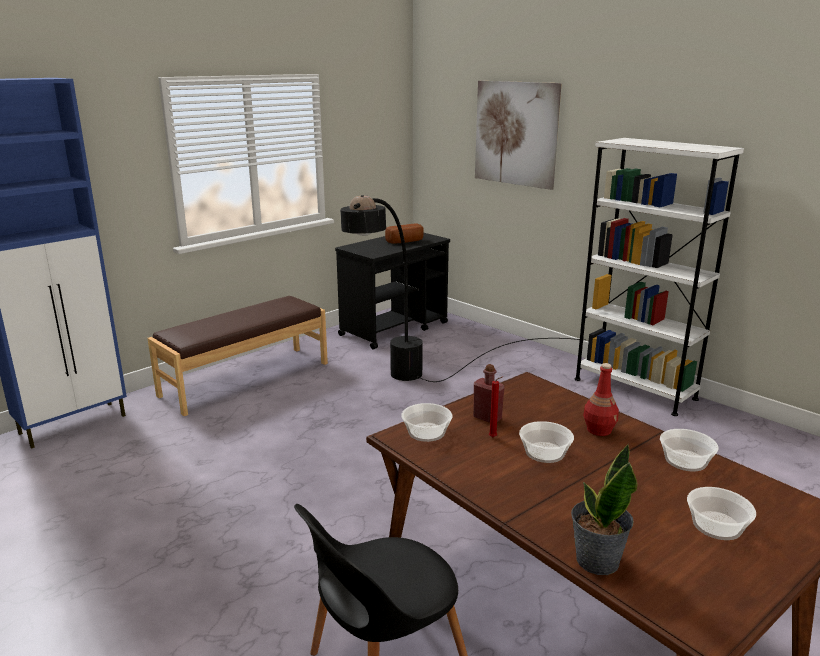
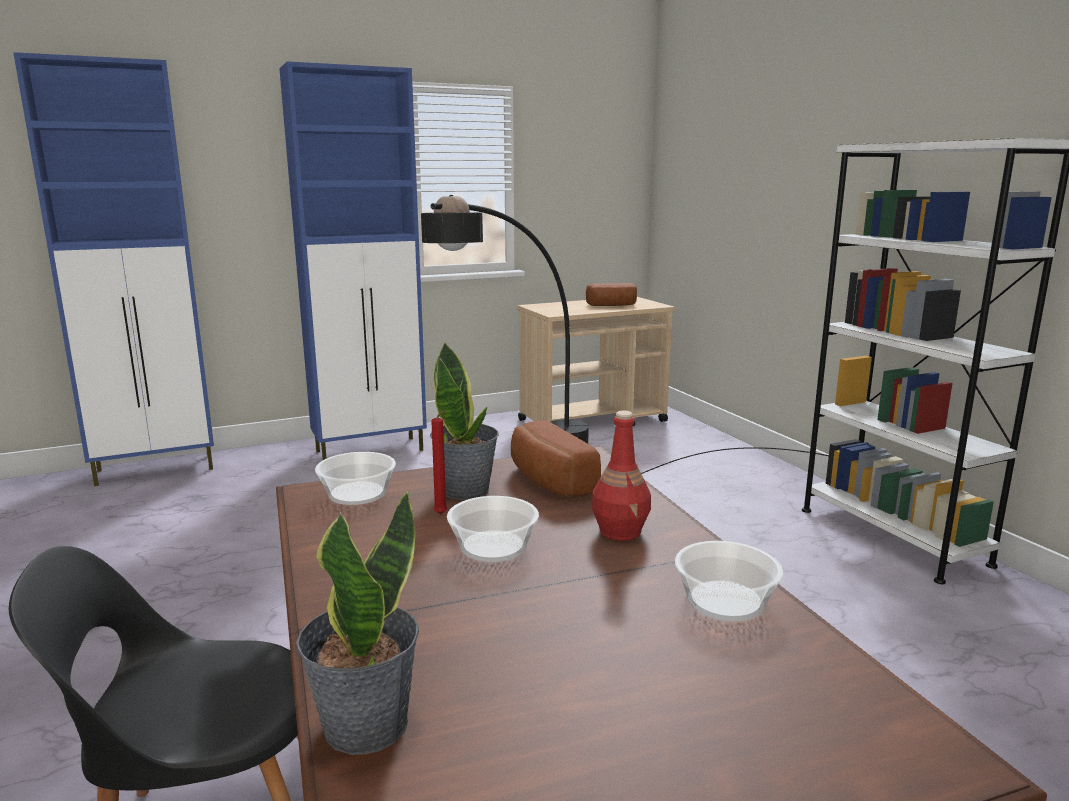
camera: 20 degrees right, 5 degrees down
(245, 379) = (371, 450): brown bench -> blue cabinet
(395, 329) = (593, 421): black cart -> beige cart
(487, 418) = (466, 490): red bottle -> potted plant
(516, 133) = (762, 159): picture -> none
(526, 403) = (547, 481): none -> bread
(716, 525) = (665, 720): bowl -> none

